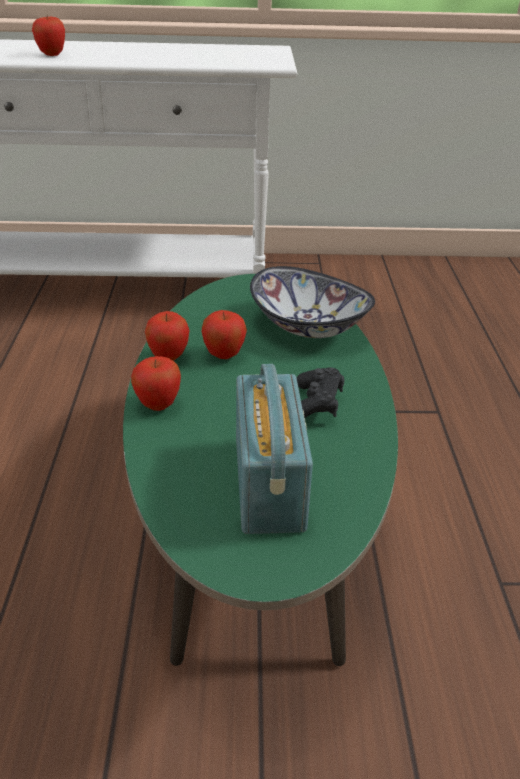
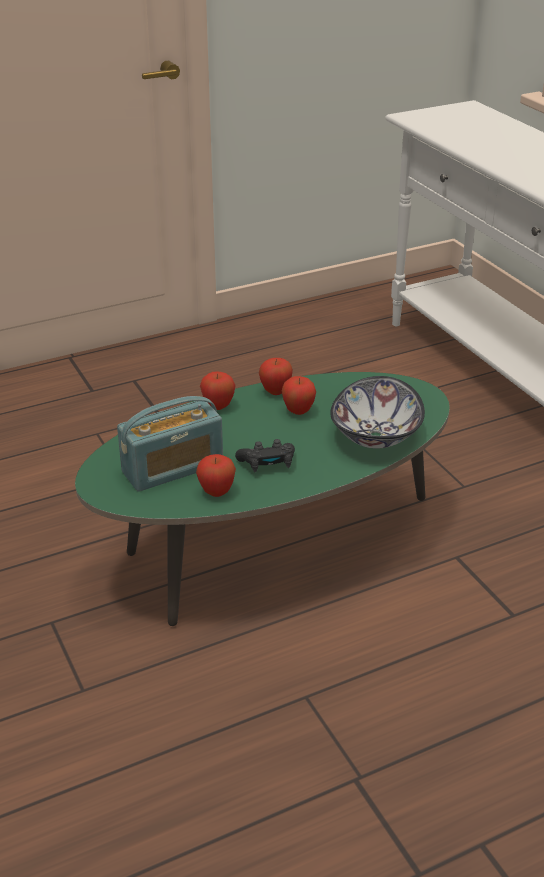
camera: 65 degrees right, 0 degrees up
(52, 55) = (491, 148): apple -> apple (216, 492)

